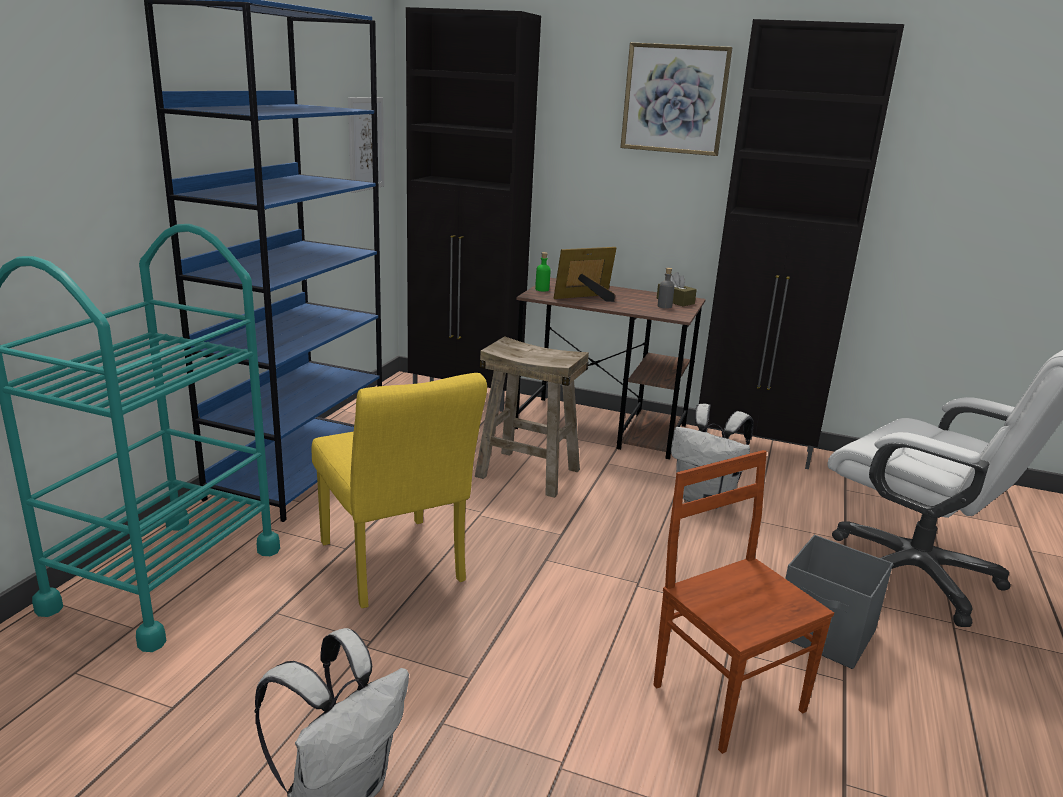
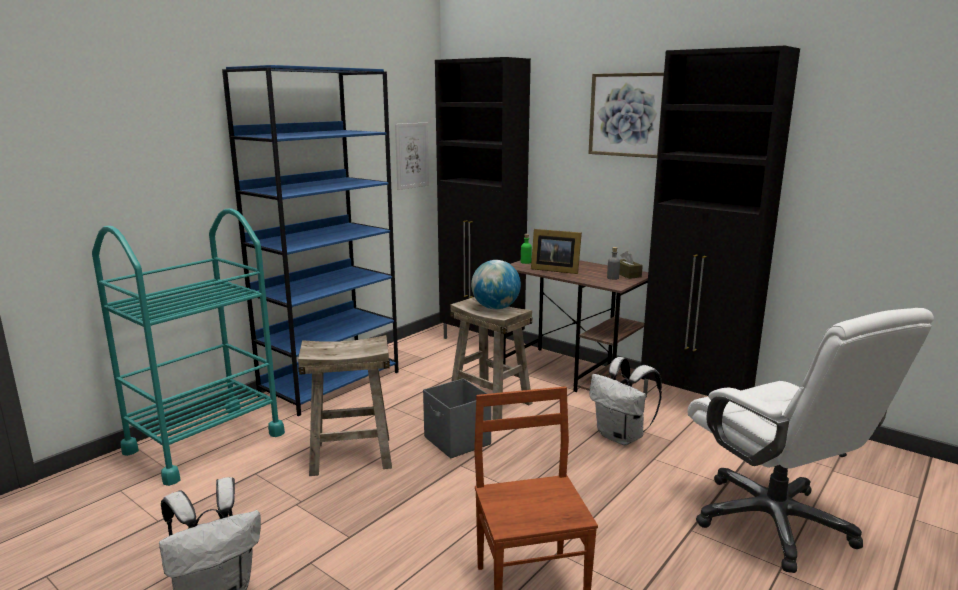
camera: 20 degrees right, 5 degrees down
(396, 568) = (350, 456): yellow chair -> beige stool
(540, 352) = (495, 308): none -> globe
(586, 298) = (554, 270): picture frame -> picture frame turned 150 degrees counterclockwise
(826, 634) = (650, 556): grey storage box -> grey storage box (457, 441)

